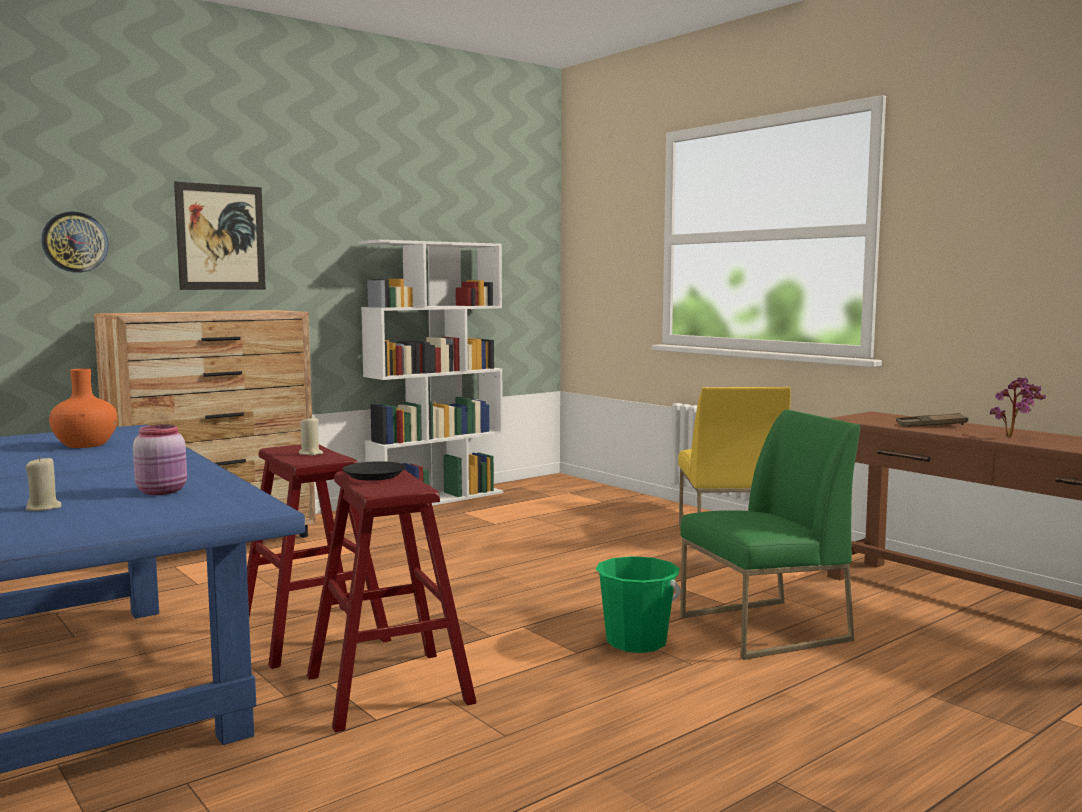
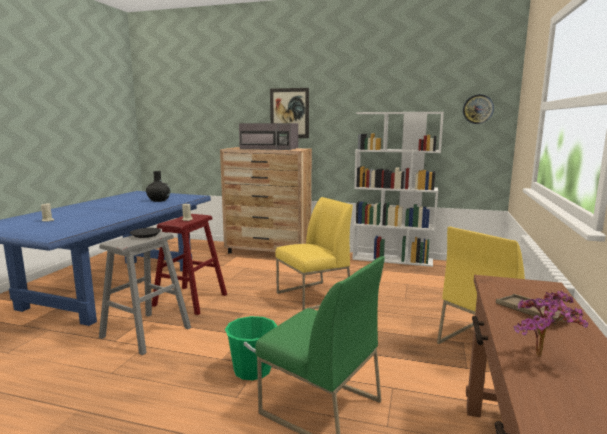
camera: 55 degrees right, 5 degrees up
(75, 242) = (232, 117): wall clock -> wall clock (478, 109)
(85, 445) = (159, 200): orange vase -> black vase
(163, 491) = (80, 223): pink jar -> none
(212, 312) = (270, 148): none -> grey microwave
(389, 689) = (145, 332): red stool -> grey stool
(471, 563) = (313, 296): none -> yellow chair

